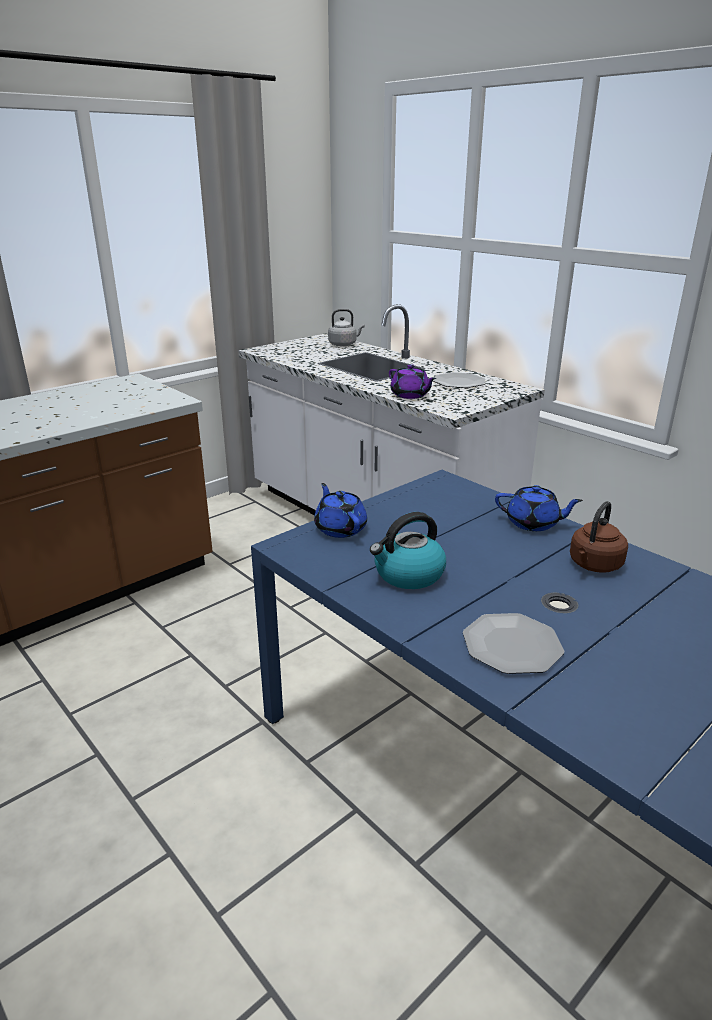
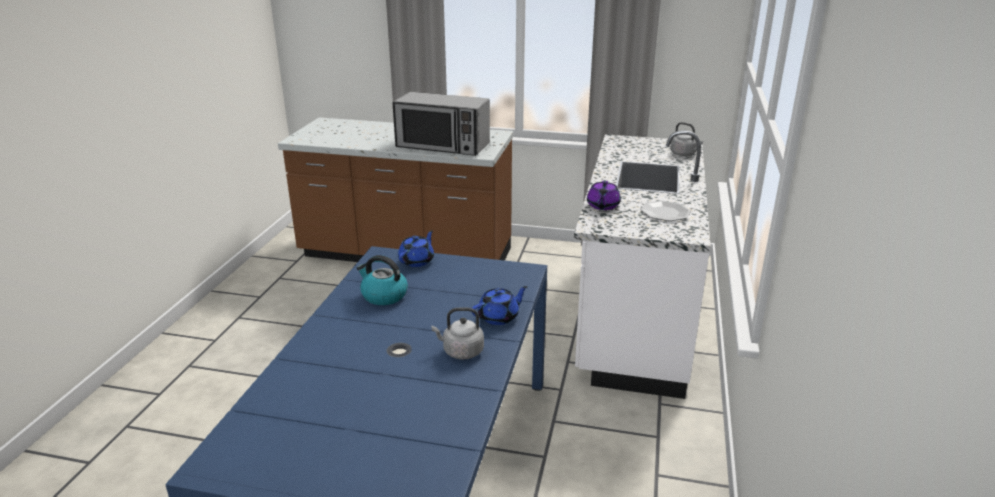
camera: 55 degrees right, 0 degrees up
(103, 409) = (442, 146): none -> microwave
(512, 645) = (336, 345): plate -> none
(533, 523) = (499, 317): blue teapot -> blue teapot turned 105 degrees counterclockwise
(594, 565) = (461, 352): brown kettle -> grey kettle

